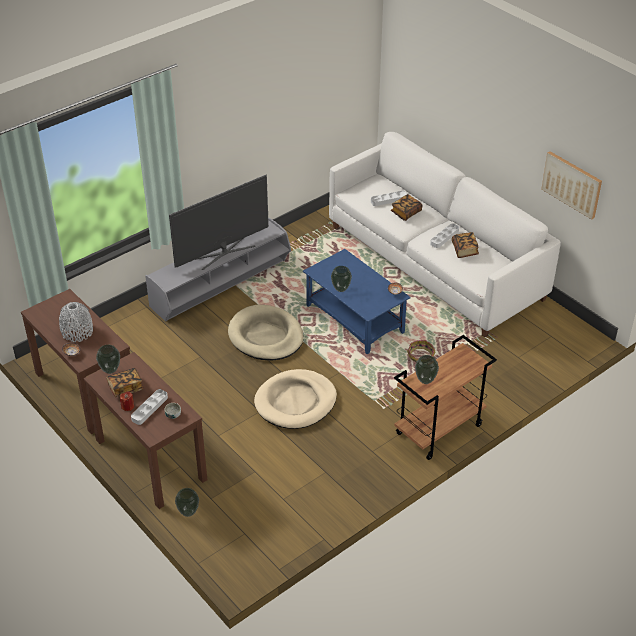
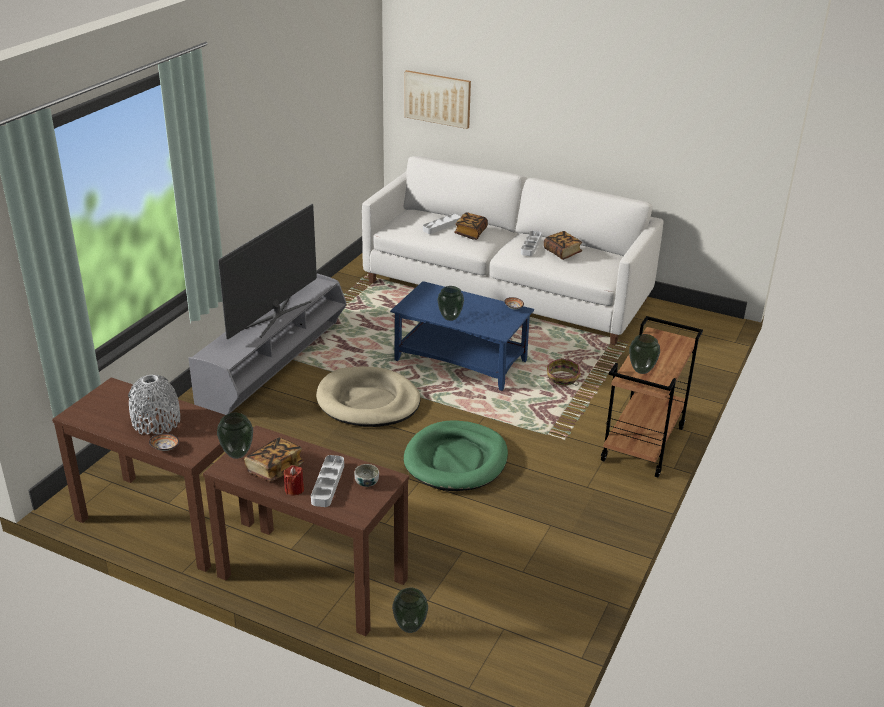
camera: 25 degrees left, 10 degrees down
(296, 402) = (456, 460): beige dog bed -> green dog bed
(572, 184) = (673, 143): picture -> picture (437, 98)

